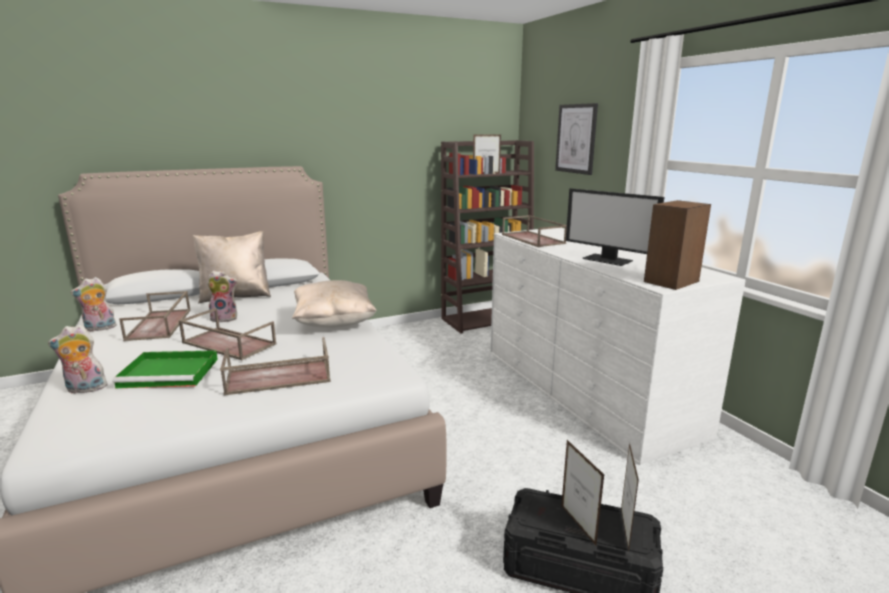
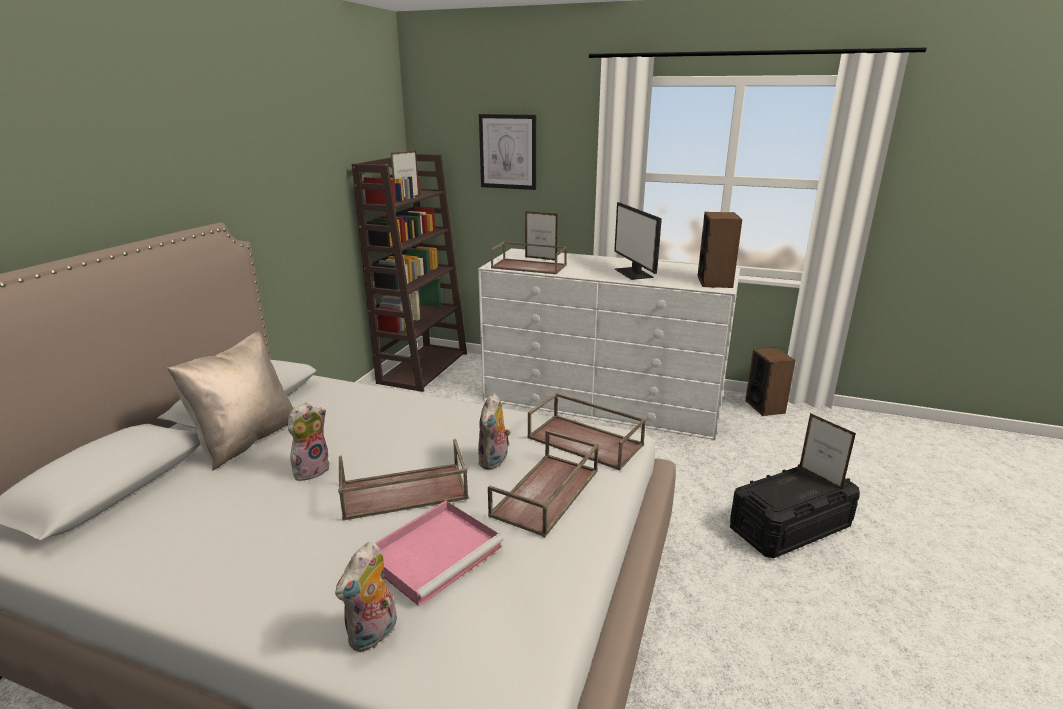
camera: 45 degrees left, 5 degrees up
(99, 328) = (144, 573): plush toy -> plush toy (494, 461)
(160, 325) = (241, 519): brown tray -> brown tray (586, 441)
(171, 372) = (435, 552): green tray -> pink tray
(334, 323) = (454, 418): beige pillow -> none
(578, 525) = (800, 491): picture frame -> picture frame (541, 259)
(608, 259) = (634, 273): monitor -> monitor turned 75 degrees clockwise
(762, 467) = (765, 407): none -> speaker

